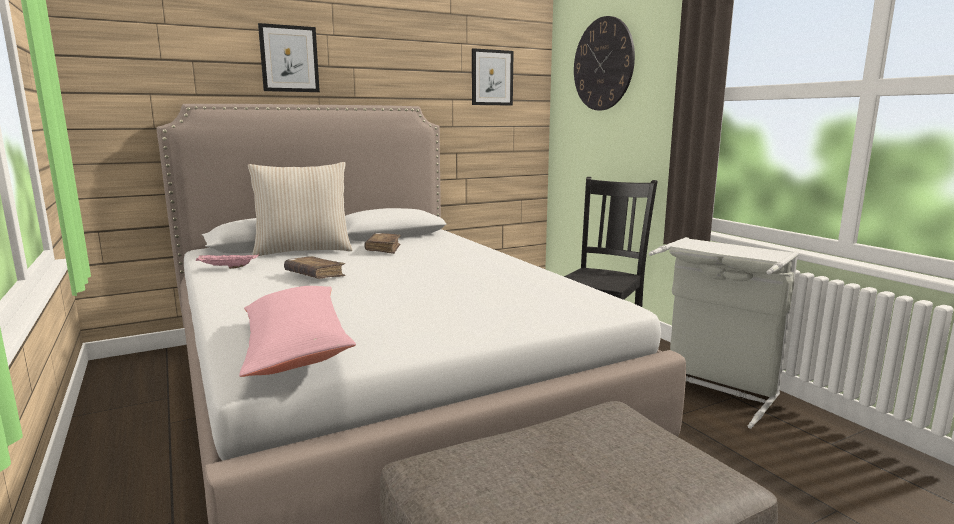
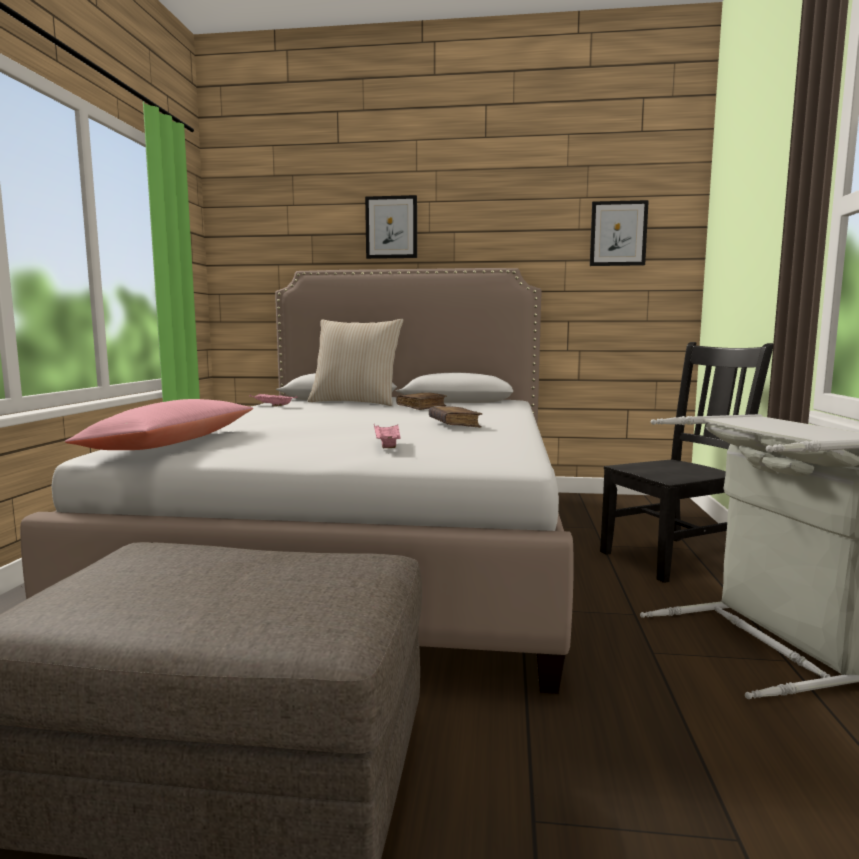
camera: 35 degrees right, 5 degrees down
(315, 275) = (312, 414): brown book -> brown book (454, 425)
(494, 306) = (387, 446): none -> pink tray
(603, 64) = (744, 199): wall clock -> none

